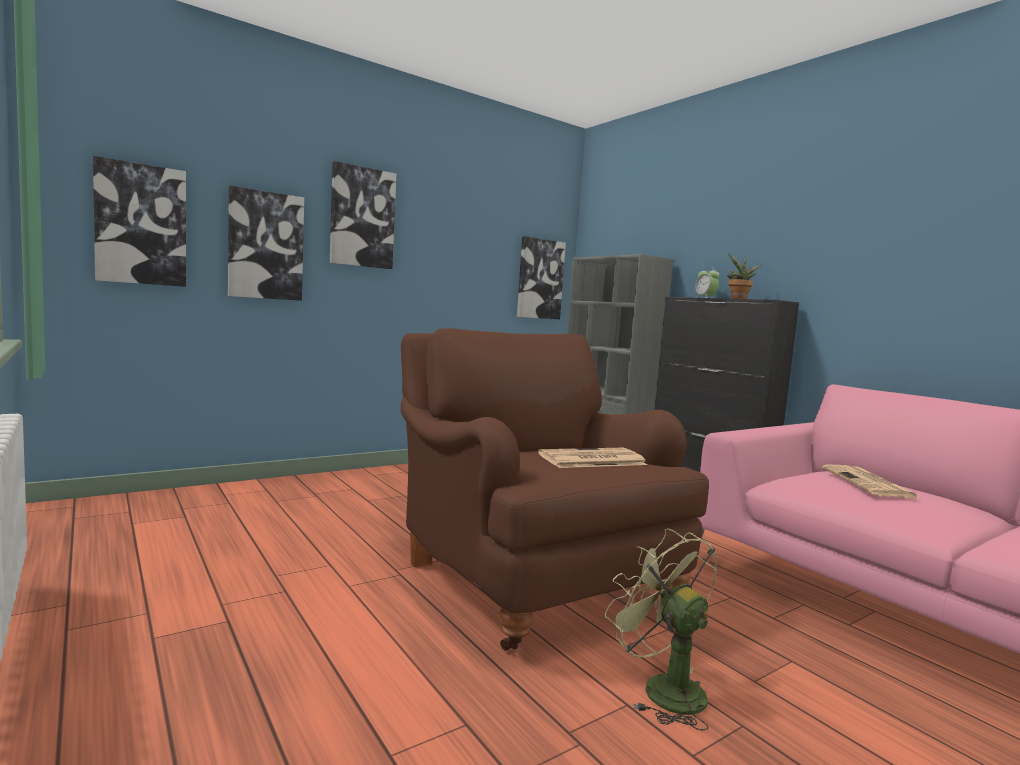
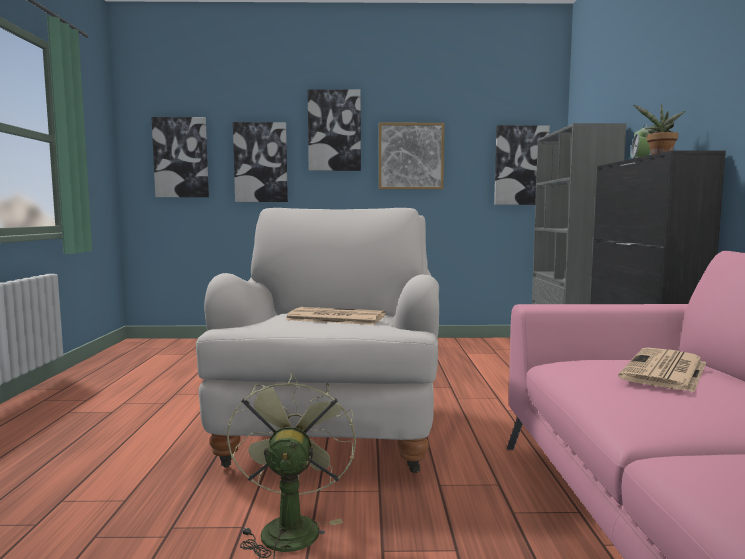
camera: 35 degrees right, 0 degrees up
(443, 258) = (411, 156): none -> picture
(531, 578) = (333, 428): brown armchair -> white armchair

